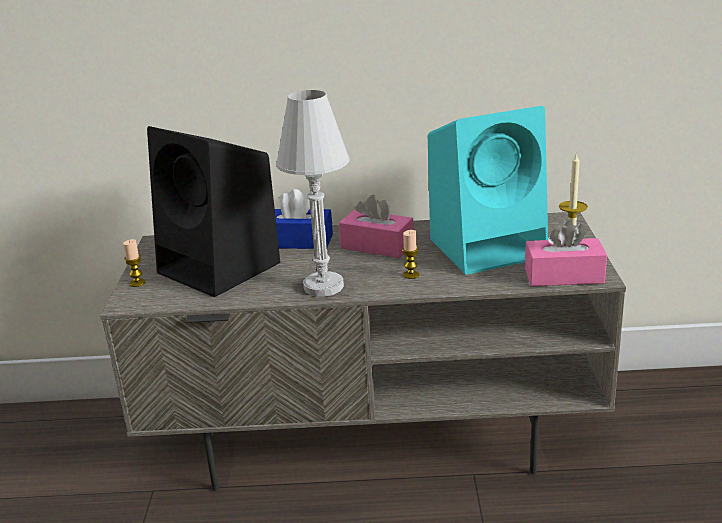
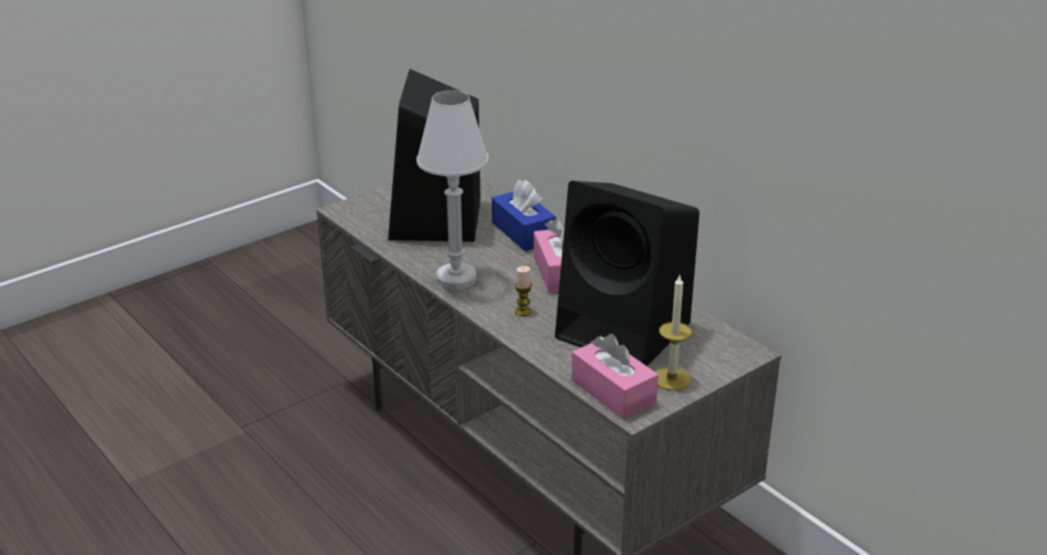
camera: 50 degrees right, 5 degrees up
(137, 283) = (375, 199): candle -> none
(489, 247) = (627, 331): turquoise speaker -> black speaker

